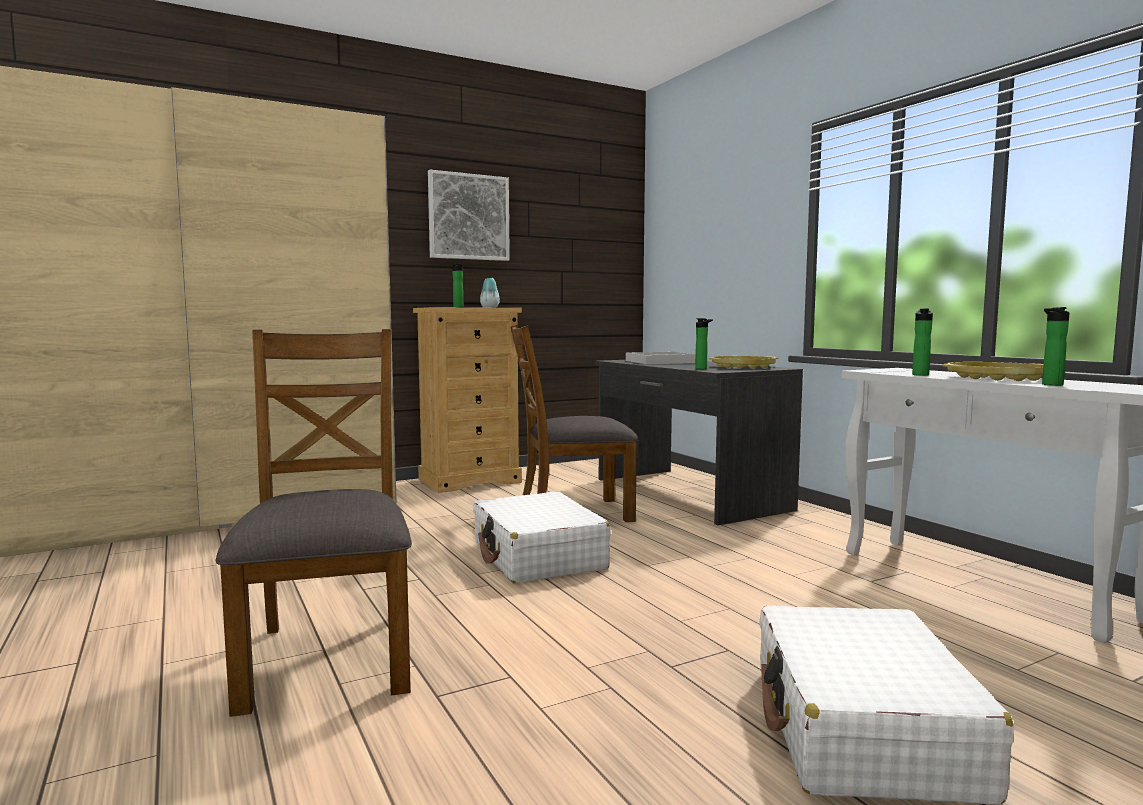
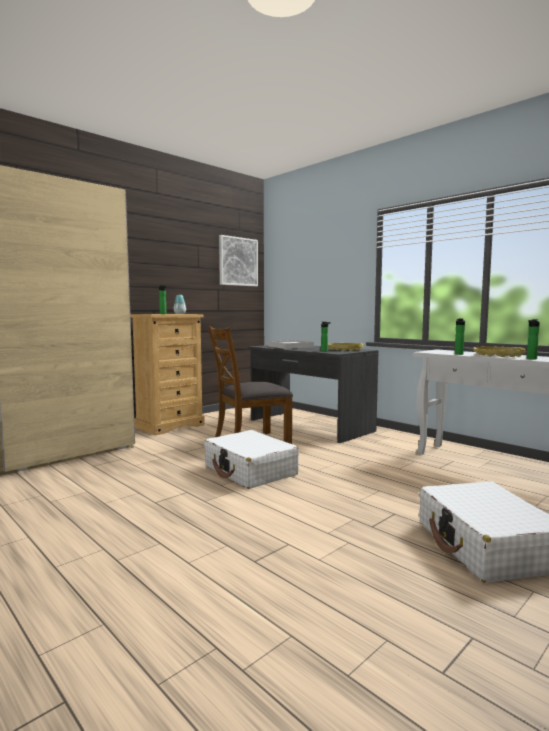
camera: 15 degrees left, 0 degrees up
(329, 657) = (168, 547): brown chair -> none
(468, 217) = (162, 254): picture -> picture (238, 261)

